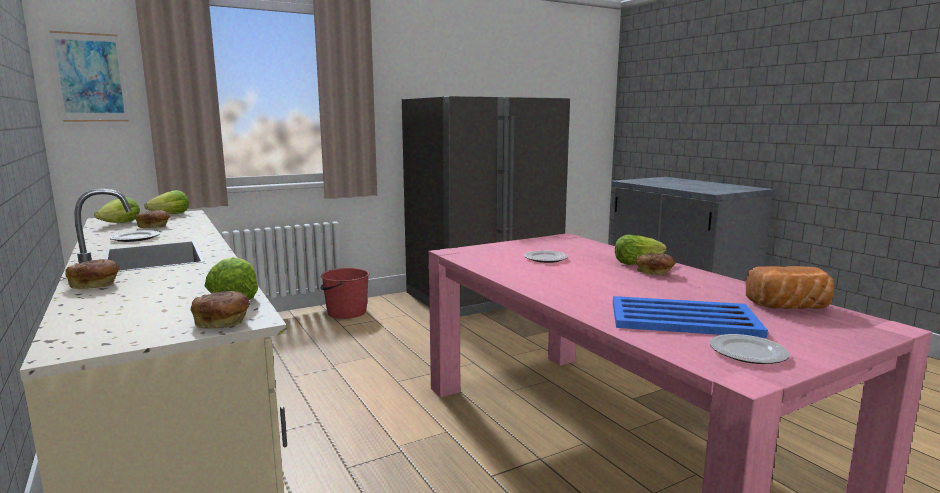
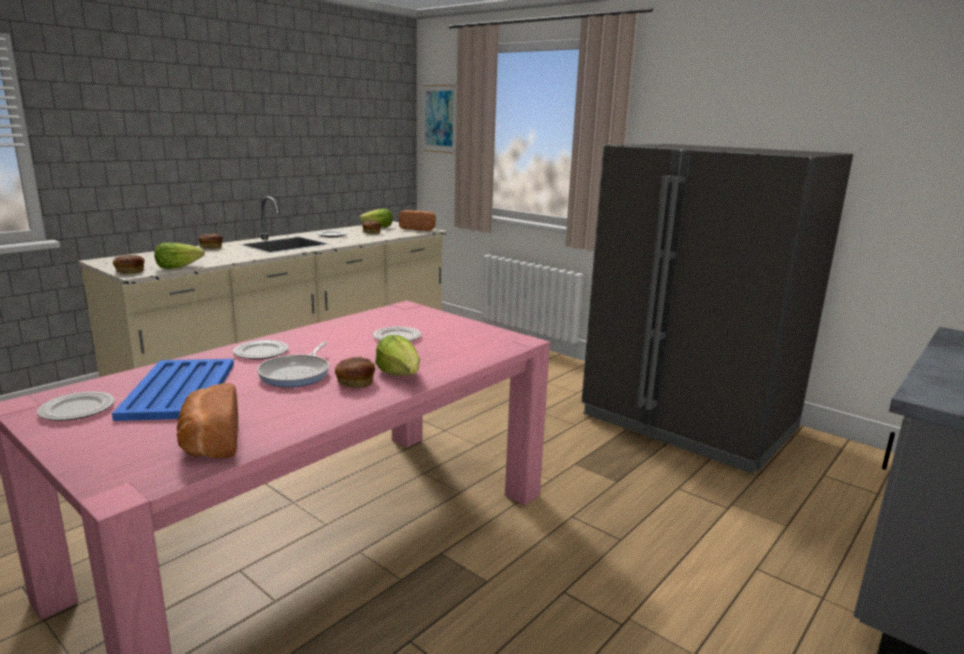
camera: 70 degrees right, 5 degrees up
(170, 215) = (419, 229): lettuce -> bread
(346, 312) = (552, 366): red bucket -> none
(577, 294) = (262, 352): none -> plate
(636, 285) = (297, 374): none -> frying pan

